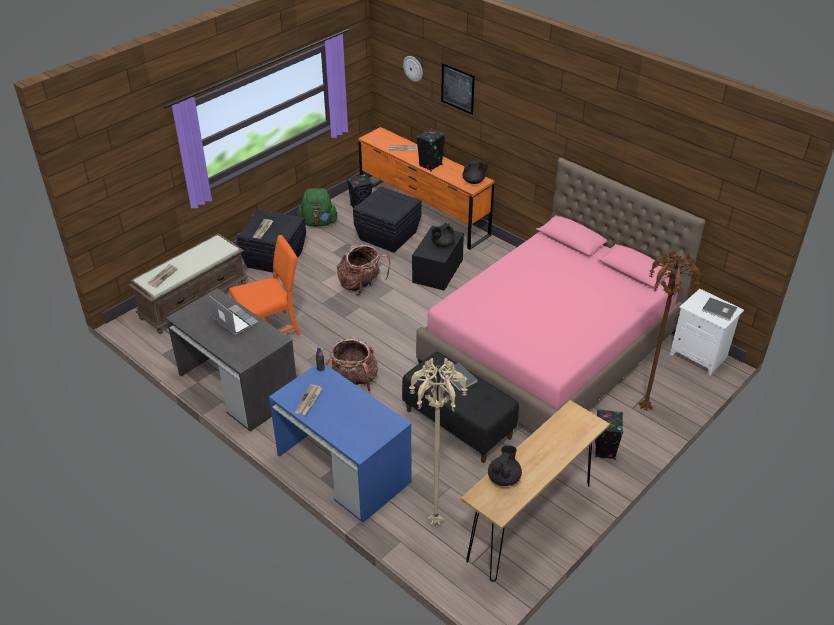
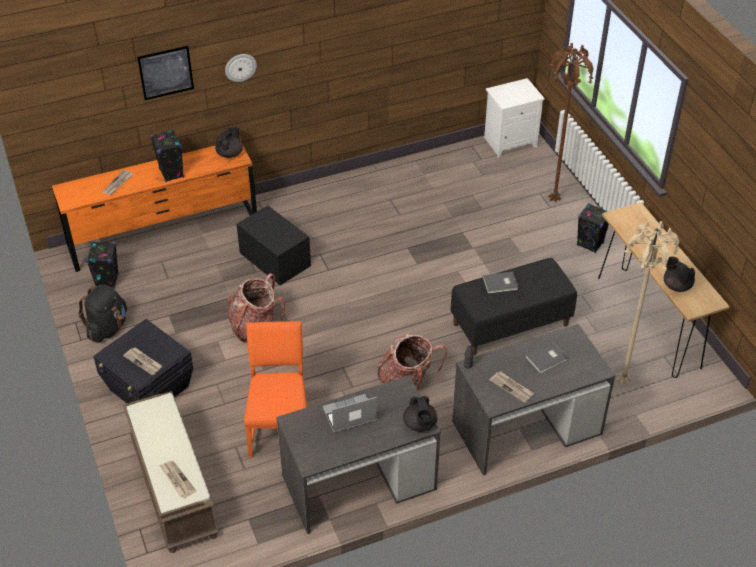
camera: 65 degrees left, 5 degrees up
(318, 223) = (107, 328): green backpack -> black backpack
(343, 468) = (527, 428): blue desk -> grey desk
(387, 236) = (183, 277): black storage box -> none
(413, 68) = (91, 87): wall clock -> wall clock (240, 67)
(442, 244) = (276, 227): black teapot -> black teapot (420, 424)
(550, 348) = (445, 225): pink bed -> none
(719, 310) = (521, 91): grey book -> grey book (547, 359)

